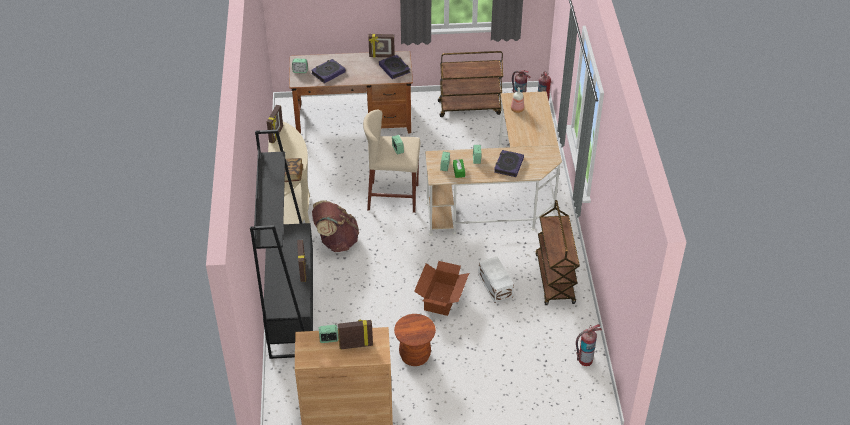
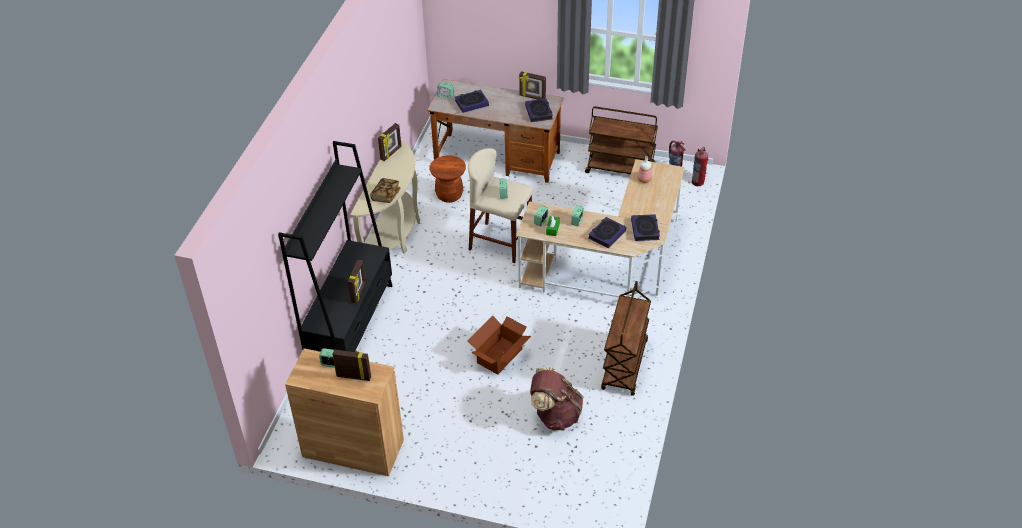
camera: 20 degrees right, 0 degrees up
(336, 241) = (423, 274): brown backpack -> brown backpack (555, 415)
(415, 356) = (446, 406): brown stool -> brown stool (449, 195)
(495, 286) = (559, 357): white storage box -> none
(539, 153) = (645, 230): none -> book
(585, 360) = (616, 457): fire extinguisher -> none

